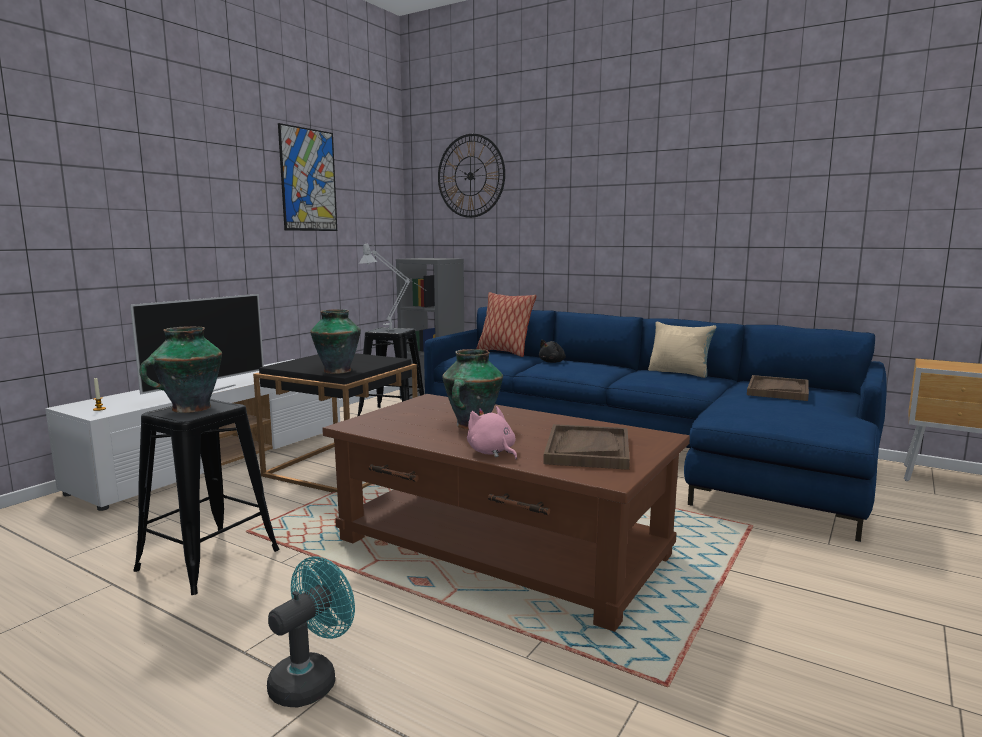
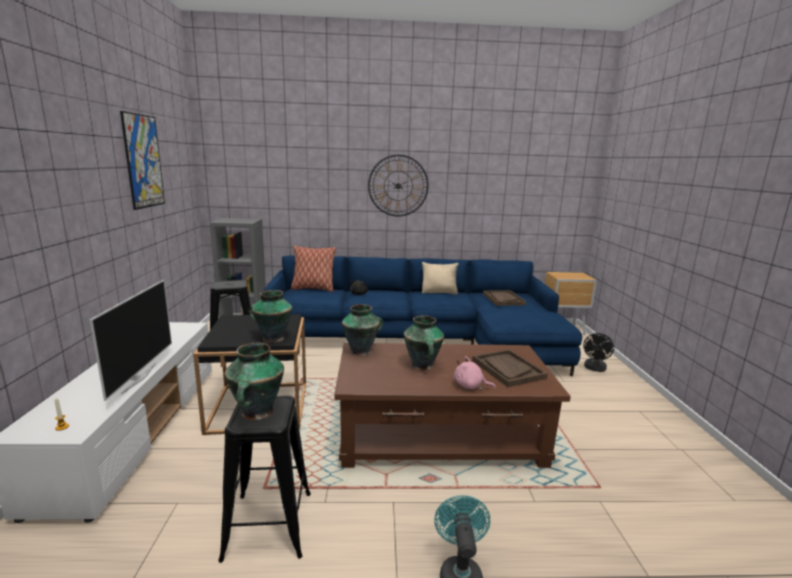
camera: 35 degrees left, 5 degrees up
(395, 330) = (233, 283): grey table lamp -> none
(429, 402) = (361, 351): none -> vase
(470, 176) = (263, 155): wall clock -> wall clock (398, 186)
(932, 544) = (594, 369): none -> black fan

